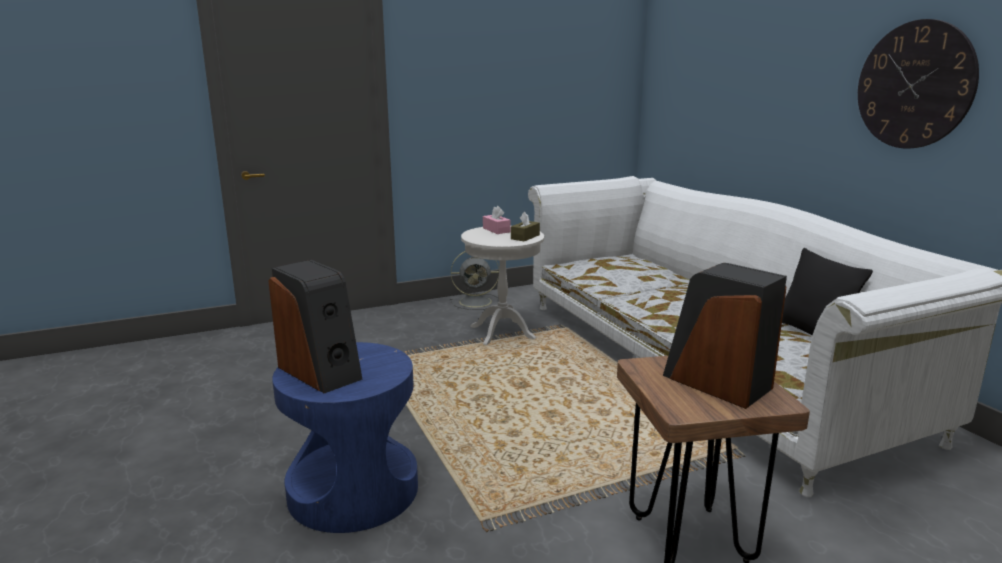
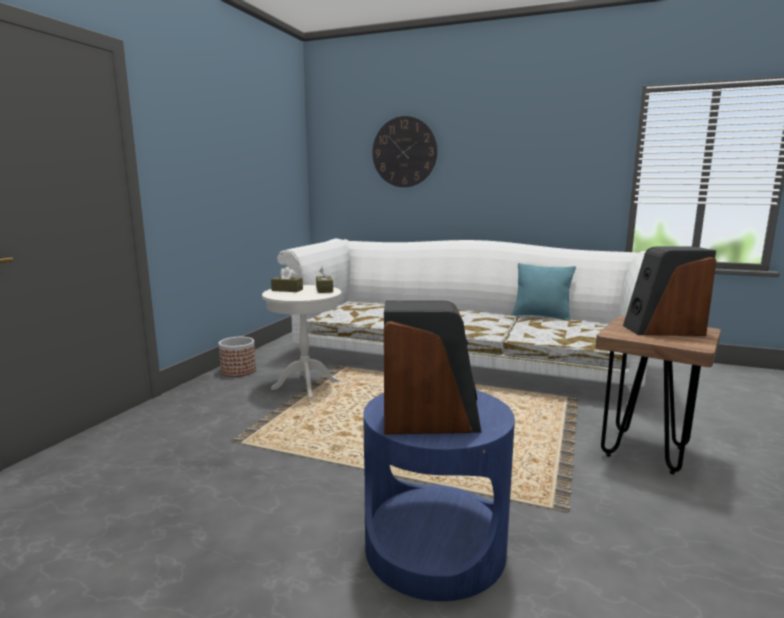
camera: 45 degrees left, 5 degrees down
(477, 302) = (238, 371): grey fan -> planter
(496, 230) = (287, 290): pink tissue box -> brown tissue box
(812, 333) = (541, 316): black pillow -> turquoise pillow
(914, 85) = (554, 155): wall clock -> wall clock (404, 152)

